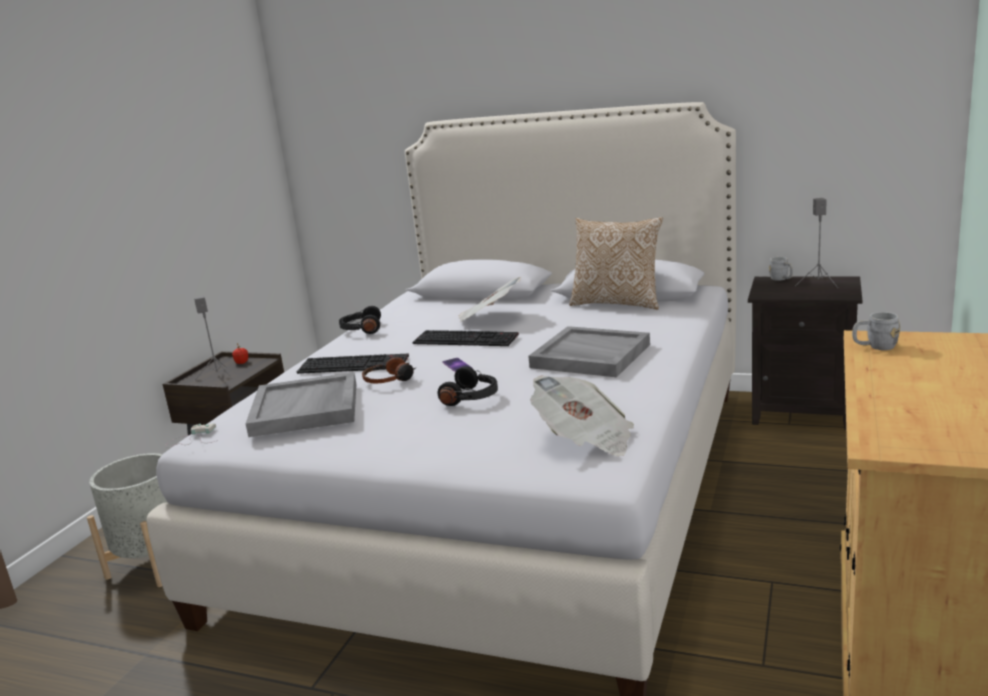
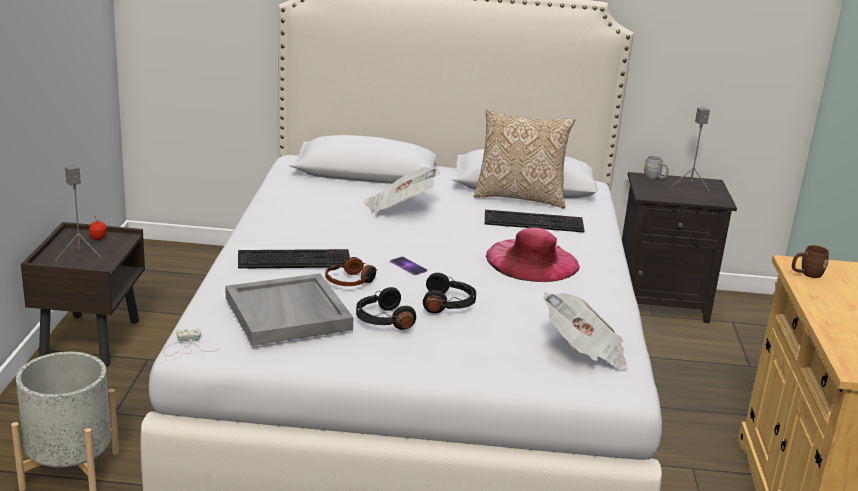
camera: 20 degrees left, 5 degrees up
(361, 329) = (265, 213): black headphones -> black headphones (382, 320)
(467, 339) = (395, 233): keyboard -> keyboard (534, 221)
(589, 356) = (532, 260): grey tray -> pink hat
(875, 346) = (806, 274): grey mug -> brown mug

